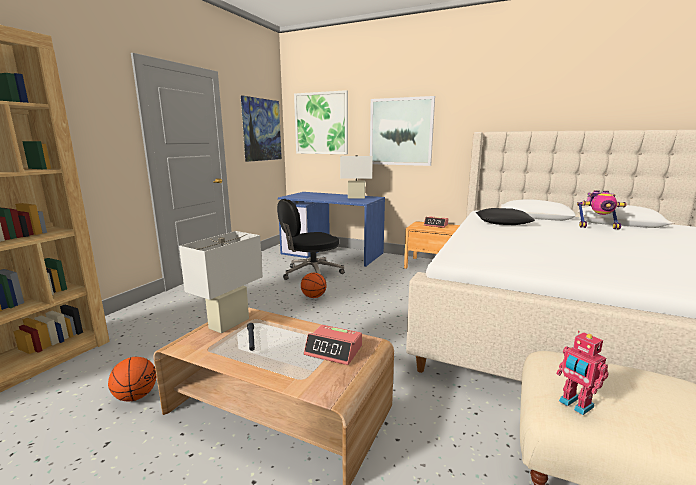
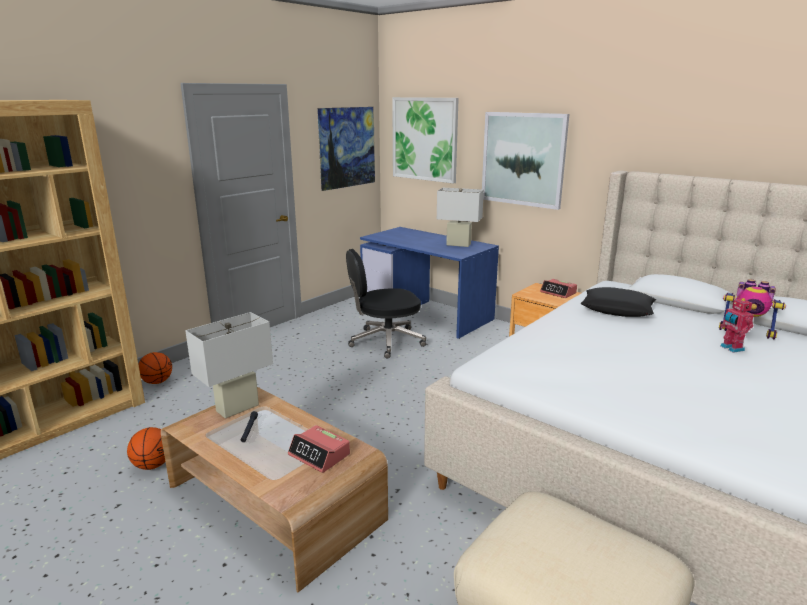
camera: 15 degrees right, 5 degrees up
(313, 297) = (371, 375): basketball -> basketball (157, 382)
(575, 405) = (505, 554): toy robot -> toy robot (731, 348)

